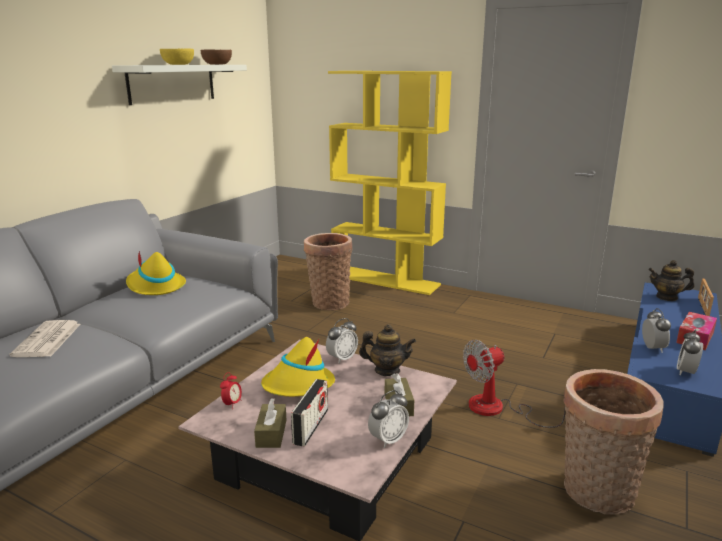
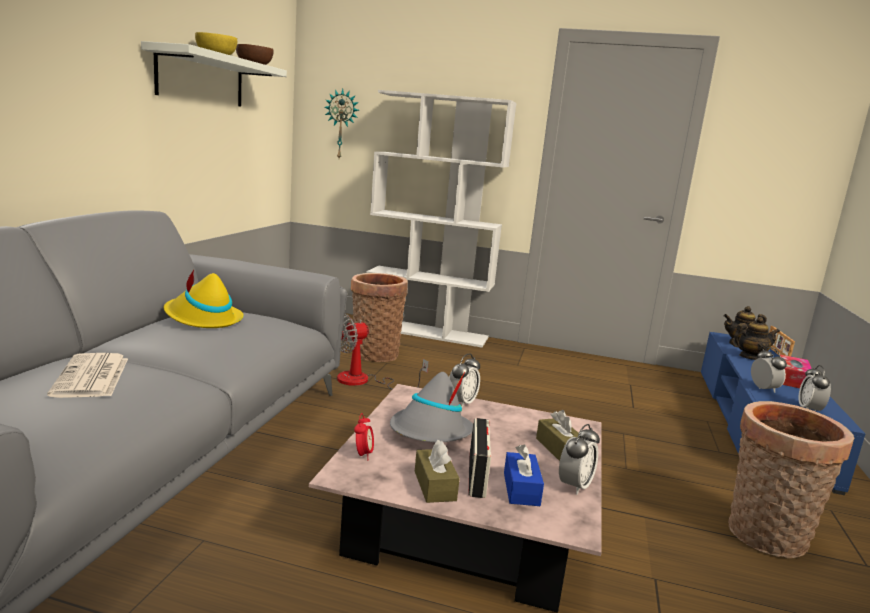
camera: 15 degrees left, 5 degrees down
(298, 385) = (430, 432): yellow hat -> grey hat
(308, 101) = (342, 124): none -> wall clock
(340, 440) = (521, 489): none -> blue tissue box
(386, 280) = (426, 332): yellow bookcase -> white bookcase
(387, 370) = (521, 414): teapot -> teapot (750, 357)
(498, 409) = (621, 459): fan -> fan (364, 381)

